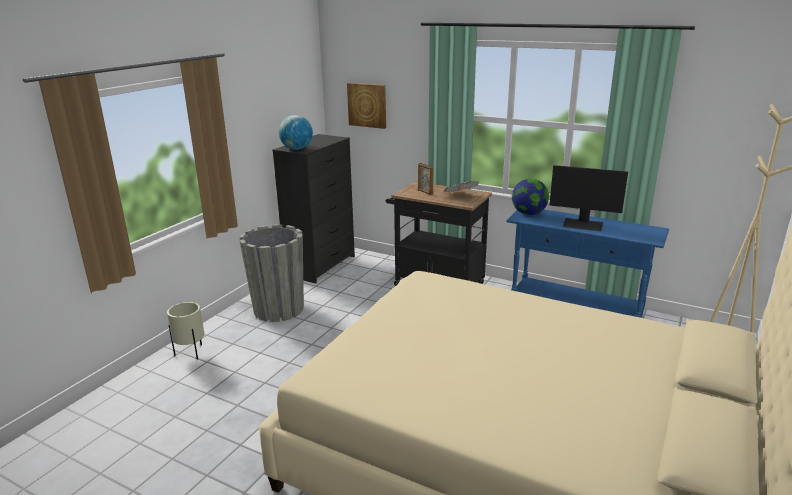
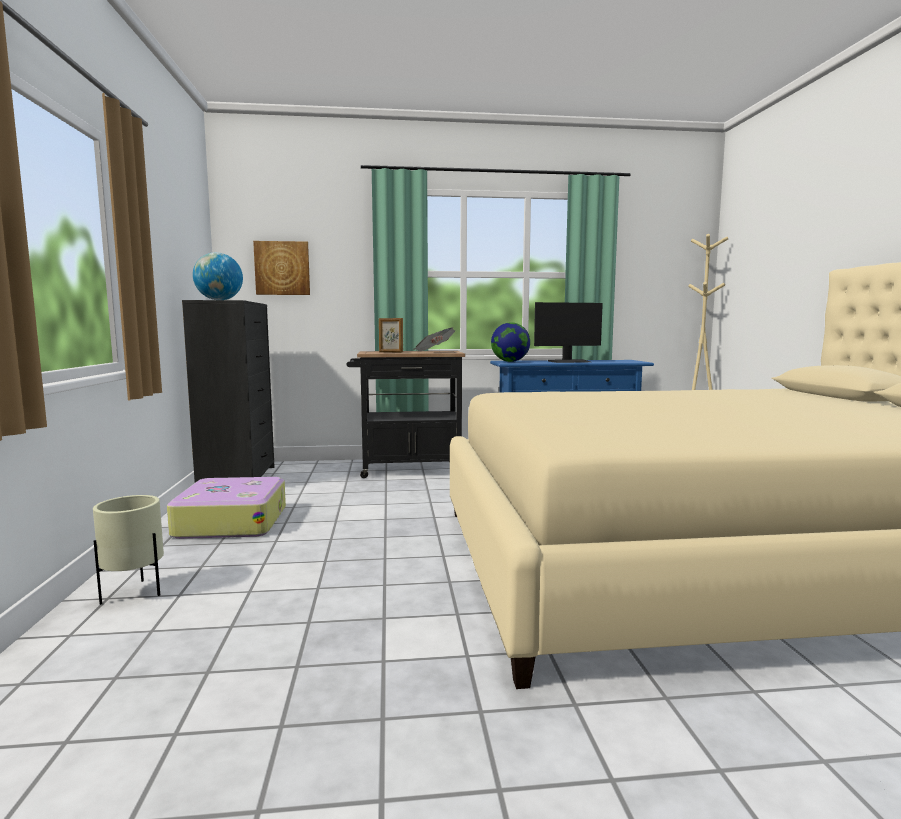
camera: 35 degrees left, 15 degrees down
(278, 309) = (231, 522): grey planter -> suitcase

